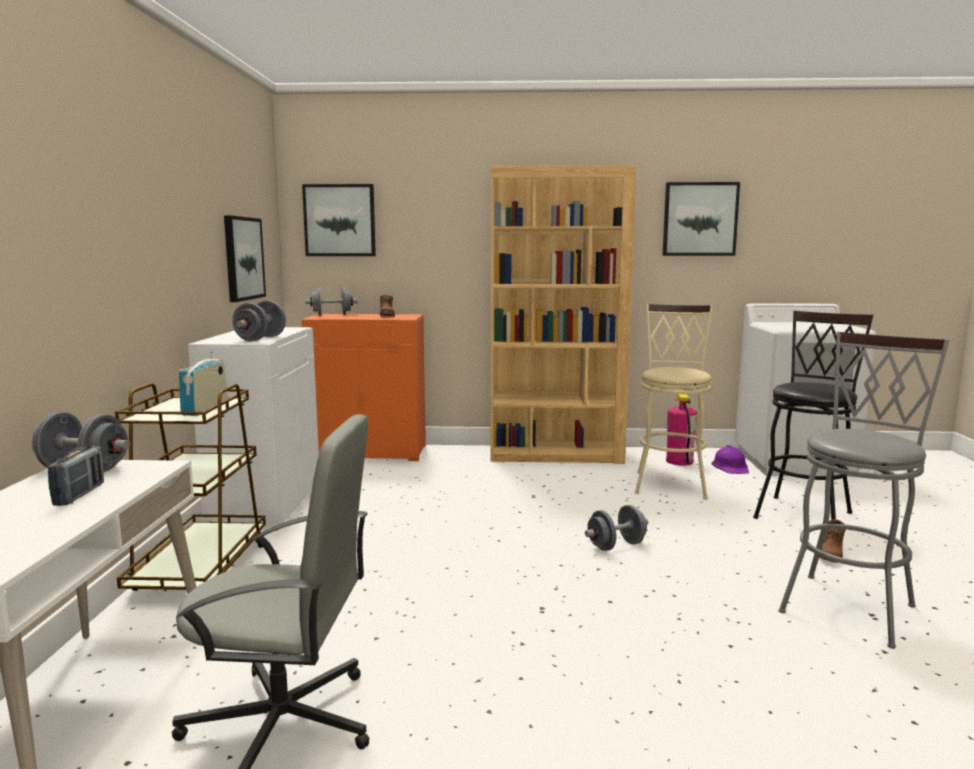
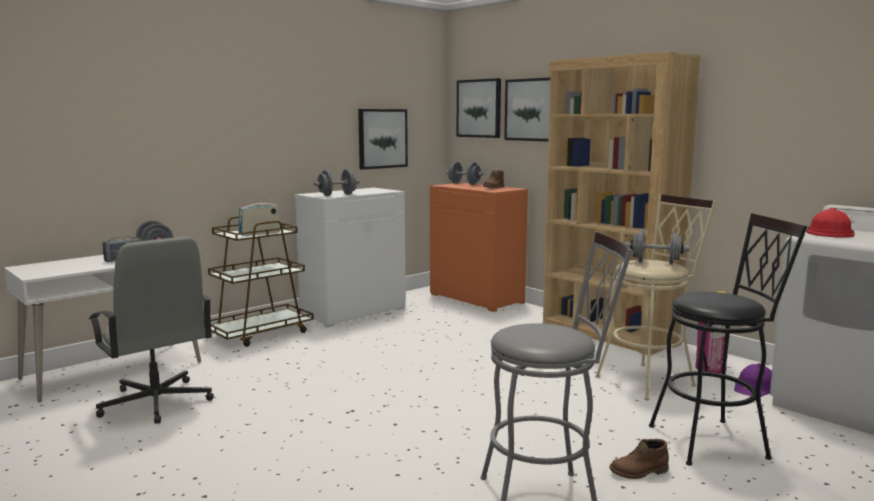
camera: 45 degrees right, 0 degrees up
(616, 545) = (484, 400): grey dumbbell -> grey dumbbell (655, 263)
(700, 219) = (779, 104): picture -> picture (530, 110)
(781, 325) = (830, 232): none -> red hard hat

